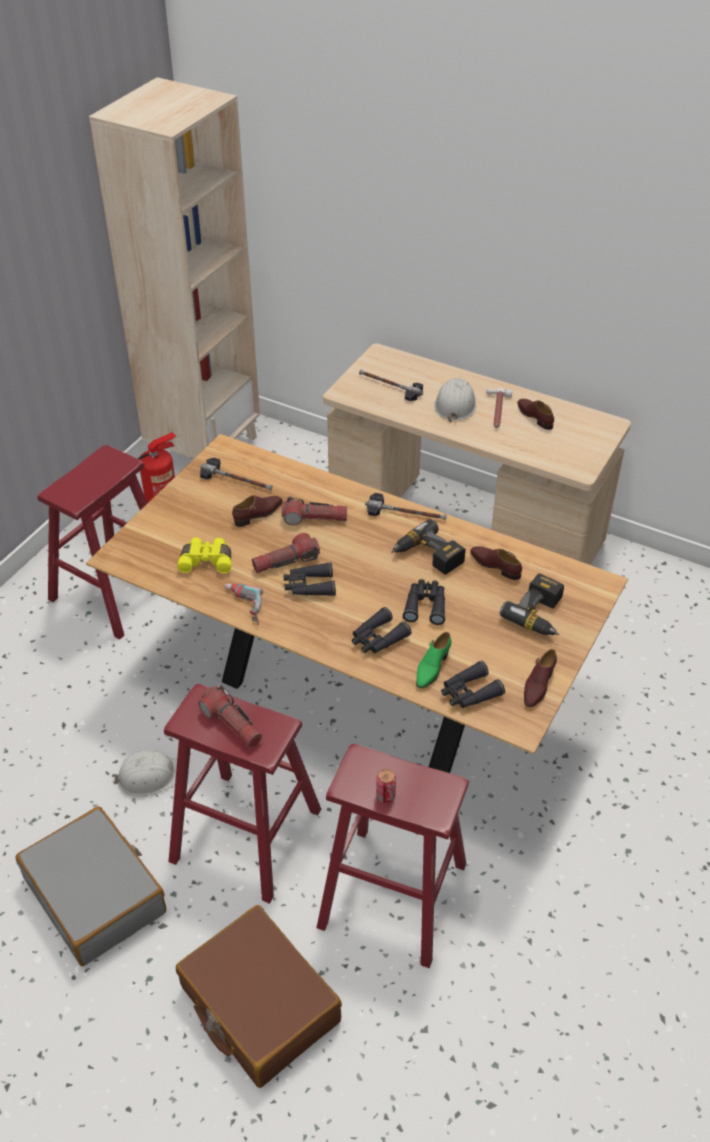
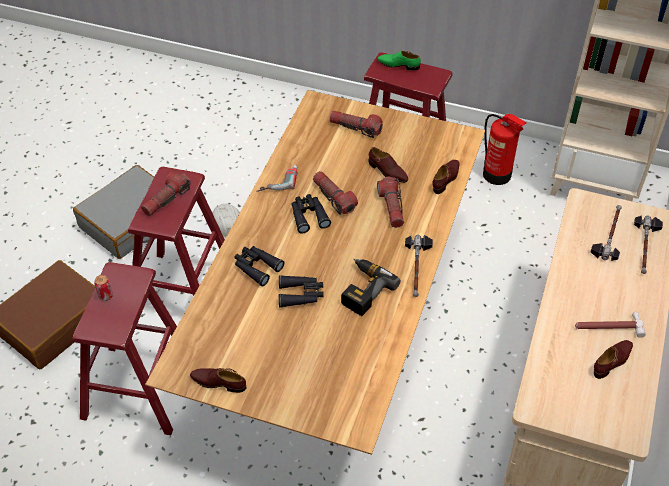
camera: 80 degrees right, 5 degrees up
(176, 529) = (355, 128): none -> flashlight
(207, 560) = (324, 152): yellow binoculars -> none
(237, 480) = (426, 151): hammer -> hammer (645, 247)
(432, 667) = (230, 306): green shoe -> green shoe (398, 65)
(455, 404) = (603, 290): white hard hat -> none
(469, 693) = (204, 334): black binoculars -> none
(495, 565) = (363, 341): brown shoe -> brown shoe (446, 179)
(540, 614) = (305, 380): power drill -> none

